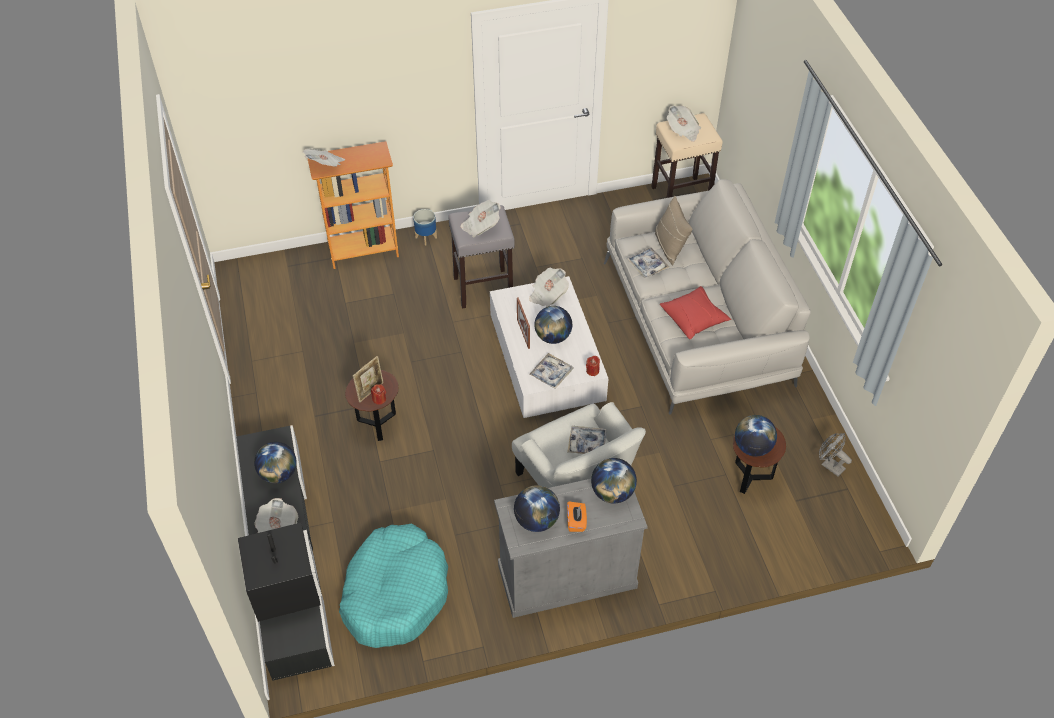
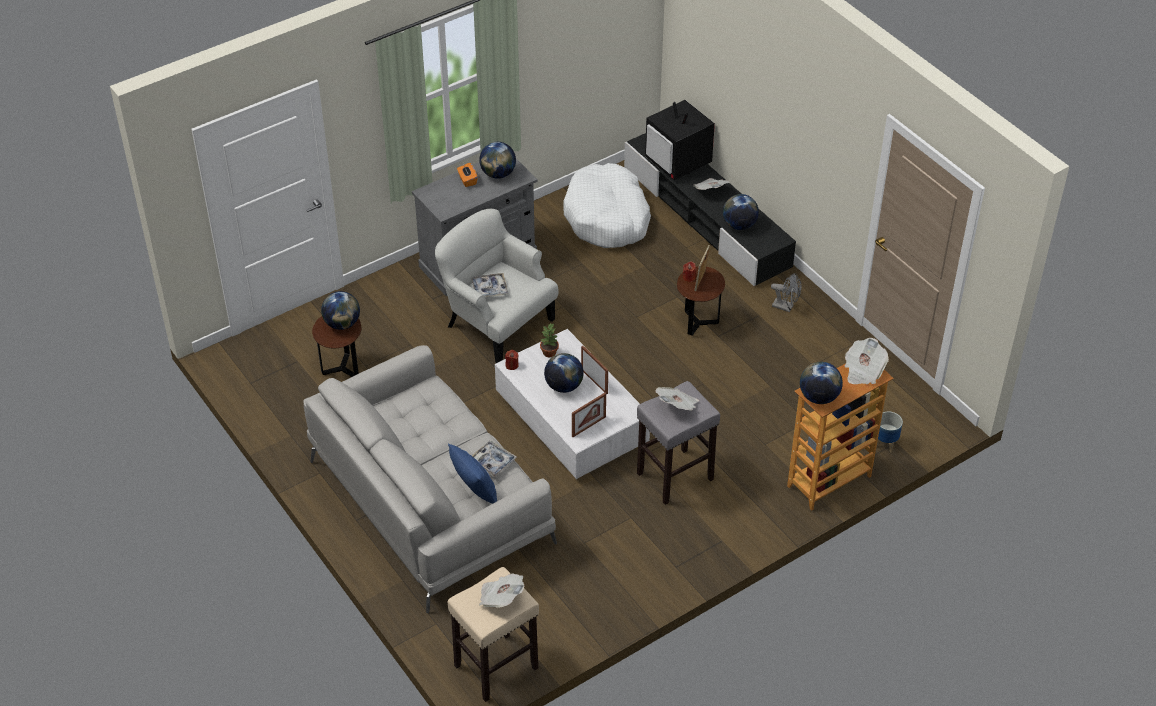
camera: 160 degrees right, 5 degrees down
(395, 593) = (607, 217): turquoise dog bed -> white dog bed
(426, 237) = (772, 518): planter -> planter (885, 444)
(547, 295) = (588, 426): newspaper -> picture frame
(551, 374) = (549, 352): tray -> potted plant
(612, 493) = (446, 204): globe -> globe (819, 397)
(670, 246) = (475, 490): beige pillow -> blue pillow
(694, 318) = (426, 418): red pillow -> none
(829, 465) = (269, 398): grey fan -> grey fan (786, 307)

